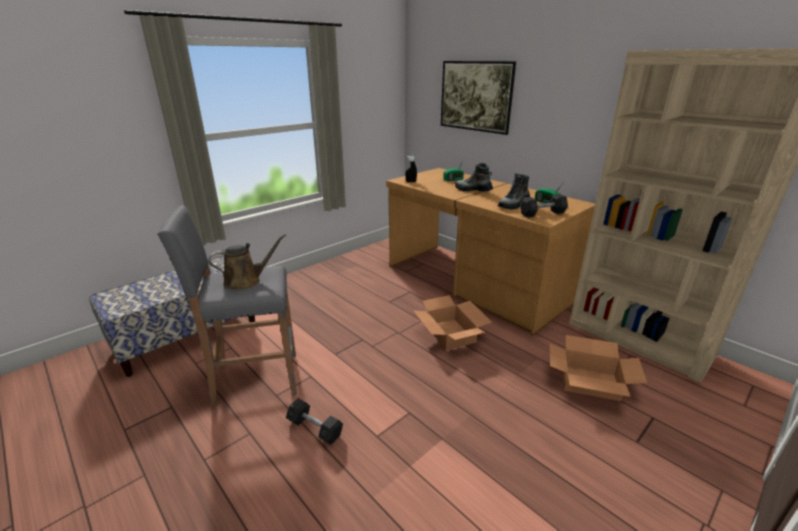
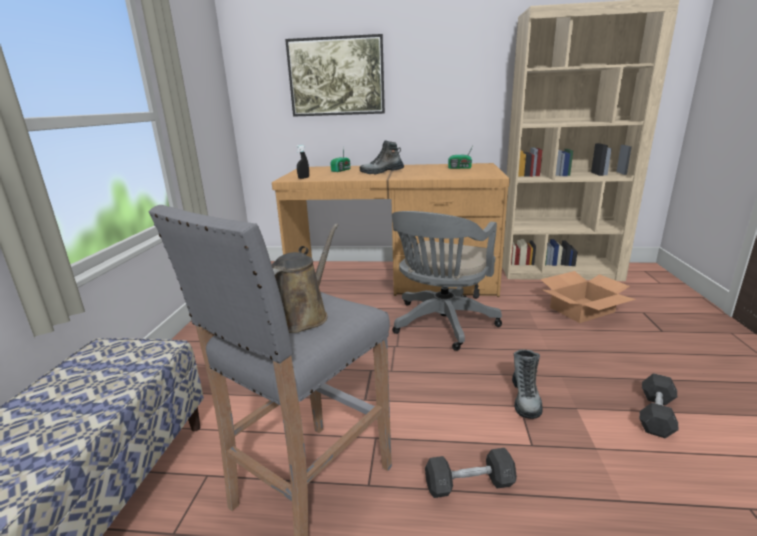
camera: 40 degrees left, 5 degrees down
(450, 334) = (441, 324): cardboard box -> grey office chair
(514, 205) = (443, 173): boot -> boot (525, 399)
(542, 213) = (479, 173): grey dumbbell -> grey dumbbell (656, 414)

